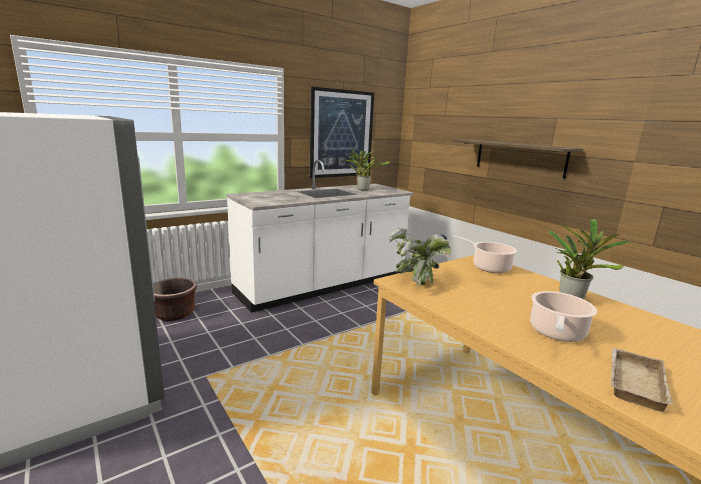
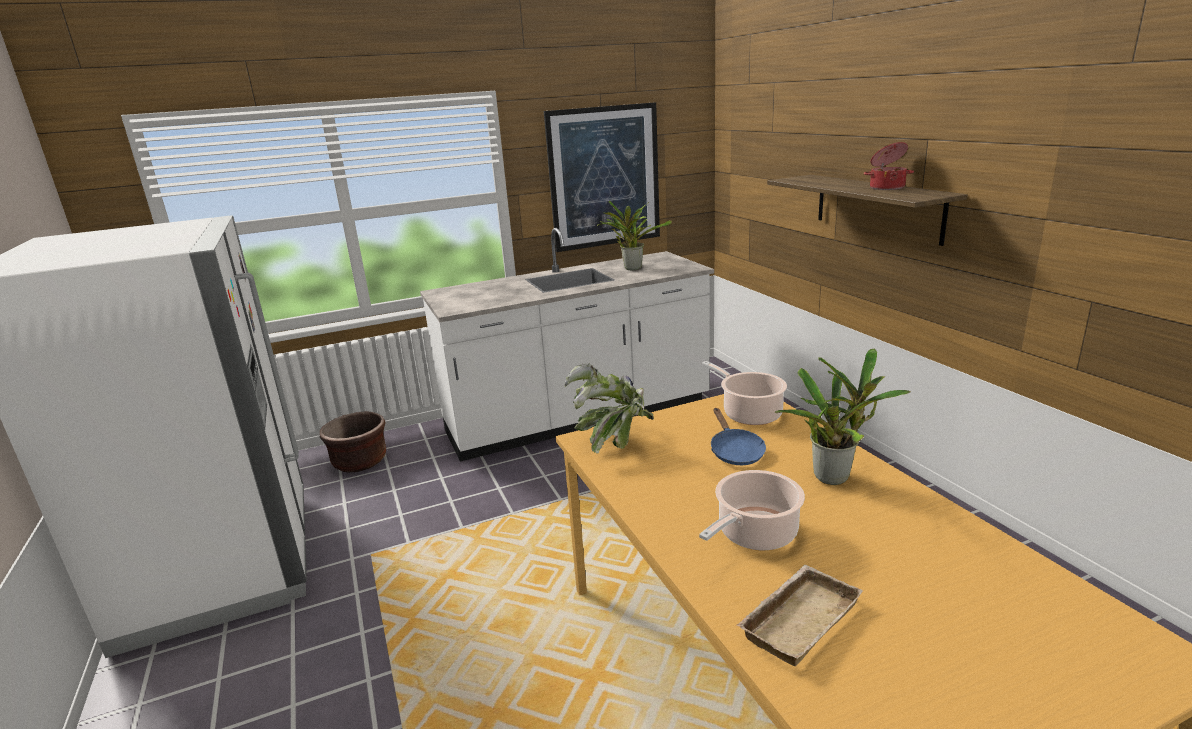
camera: 15 degrees right, 5 degrees up
(499, 287) = (735, 451): none -> blue frying pan
(531, 144) = (886, 187): none -> cooking pot

